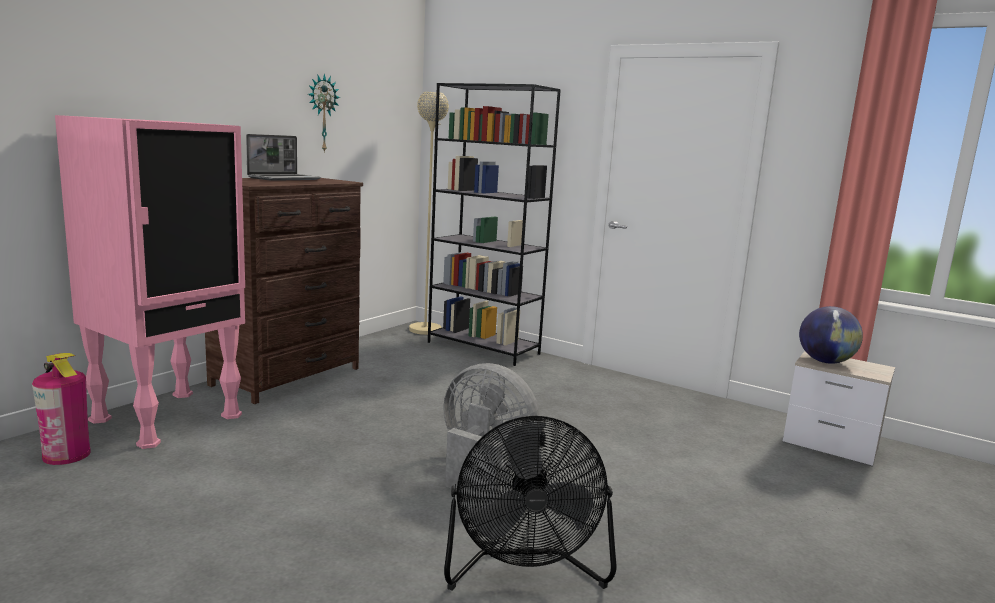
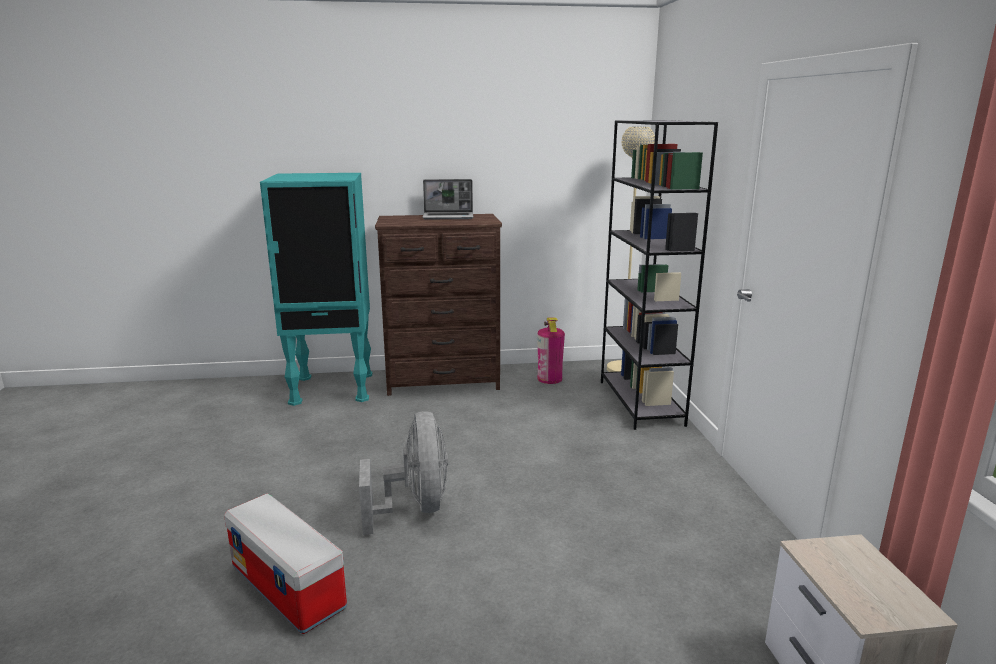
camera: 50 degrees right, 5 degrees up
(67, 455) = (257, 395): fire extinguisher -> fire extinguisher (549, 379)
(169, 417) = (333, 388): pink cabinet -> turquoise cabinet
(321, 113) = (511, 156): wall clock -> none
(518, 568) = (289, 587): black fan -> storage box
(825, 361) = (835, 561): globe -> none

